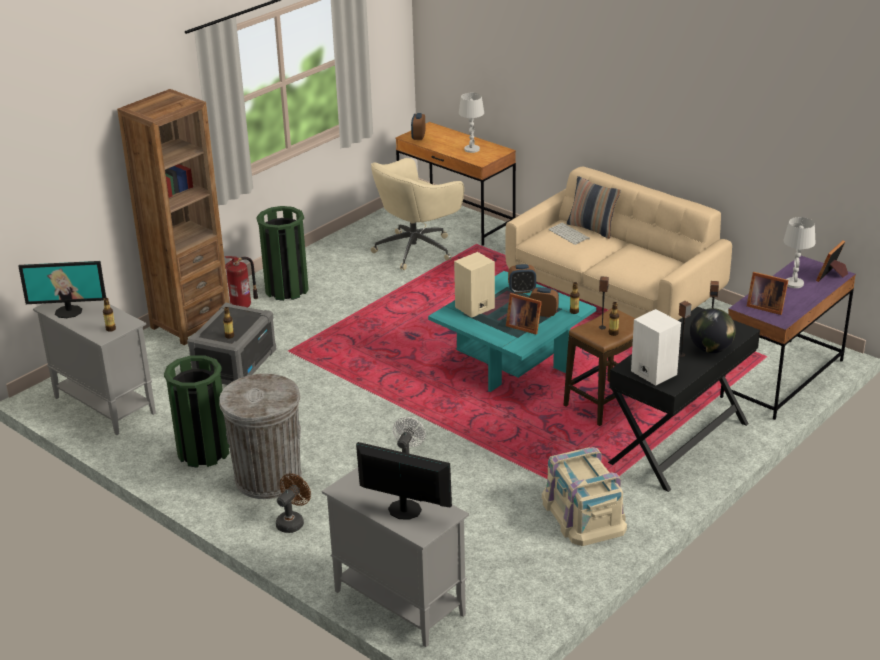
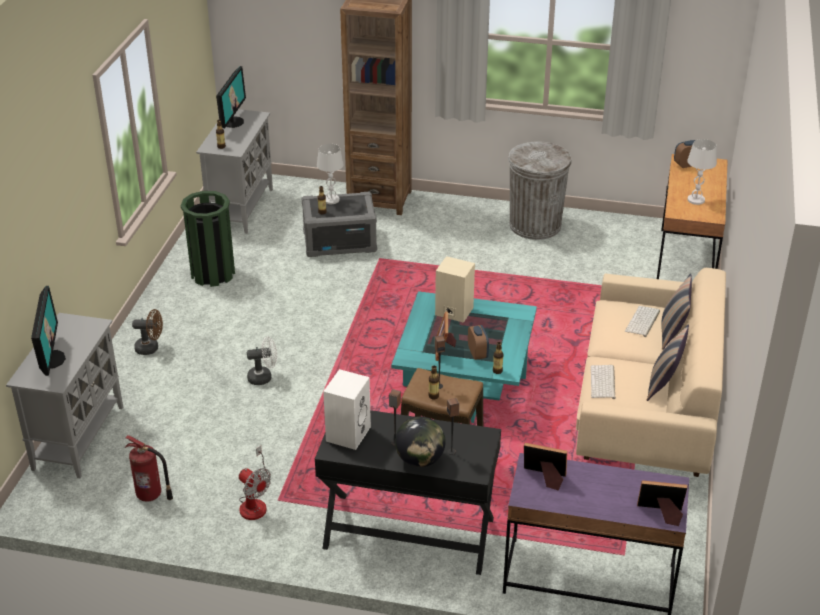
camera: 60 degrees right, 5 degrees up
(68, 311) = (233, 122): monitor -> monitor turned 135 degrees counterclockwise
(242, 305) = (427, 212): fire extinguisher -> fire extinguisher (150, 495)
(268, 478) = (198, 316): grey trash can -> grey trash can (535, 225)
(286, 289) = (471, 222): green trash can -> none
(416, 249) = (607, 262): beige office chair -> none
(522, 290) = (509, 328): alarm clock -> none
(582, 513) = (254, 502): beige storage box -> fan
(630, 272) = (603, 382): none -> keyboard
(650, 251) = (663, 384): none -> pillow
(765, 306) = (545, 478): picture frame -> picture frame turned 105 degrees clockwise
(794, 283) = (616, 487): white table lamp -> white table lamp (331, 200)

